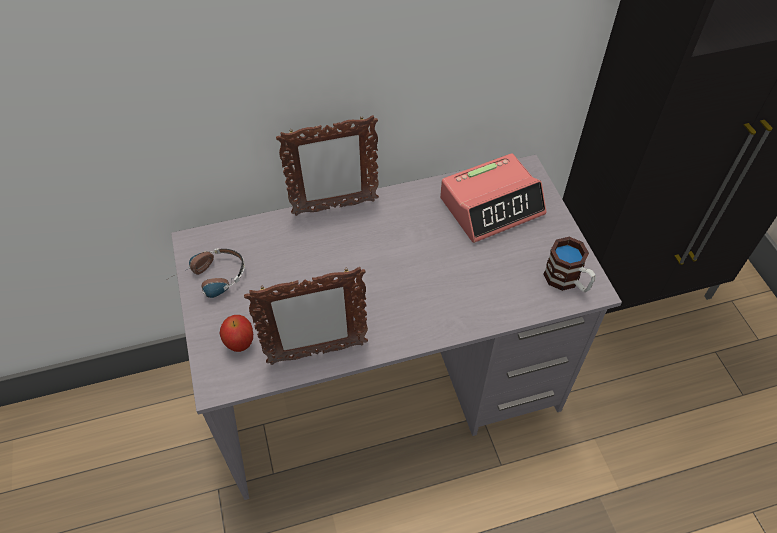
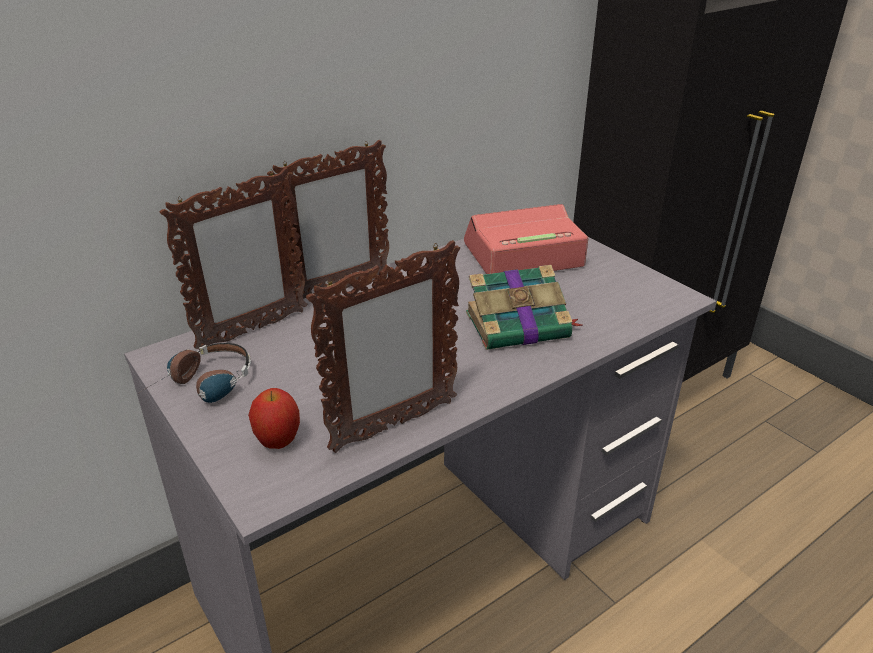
camera: 20 degrees left, 20 degrees down
(259, 234) = (252, 330): none -> picture frame
(449, 284) = (520, 325): none -> book
(492, 206) = (522, 255): alarm clock -> alarm clock turned 150 degrees counterclockwise
(567, 281) = (647, 296): mug -> none

